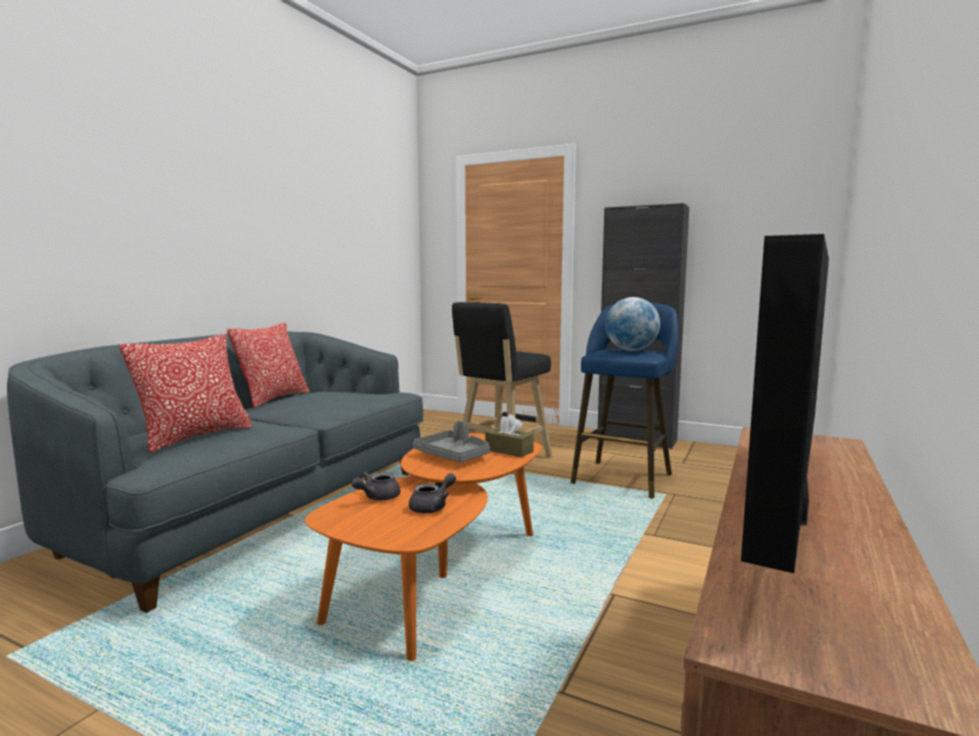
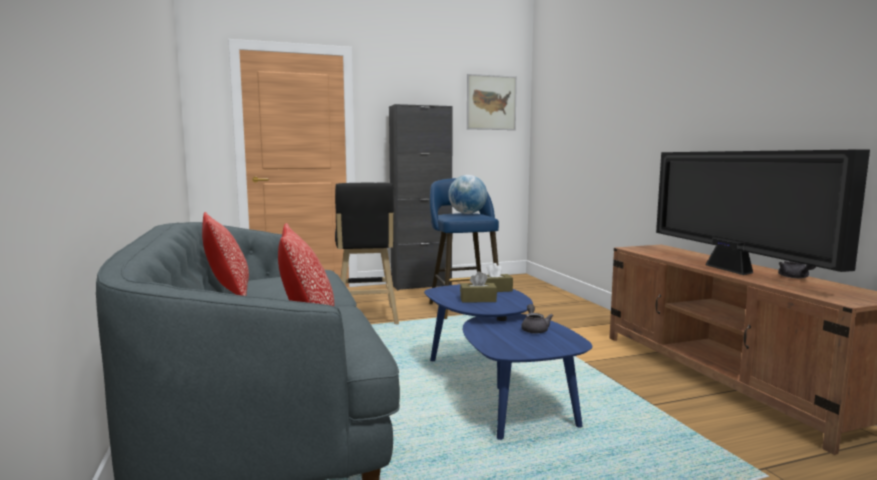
camera: 45 degrees left, 0 degrees up
(377, 497) = (492, 335): grey teapot -> grey teapot (795, 277)
(442, 574) = (496, 388): orange coffee table -> blue coffee table
(454, 456) = (478, 299): grey tray -> brown tissue box
(771, 192) = (491, 102): none -> picture

